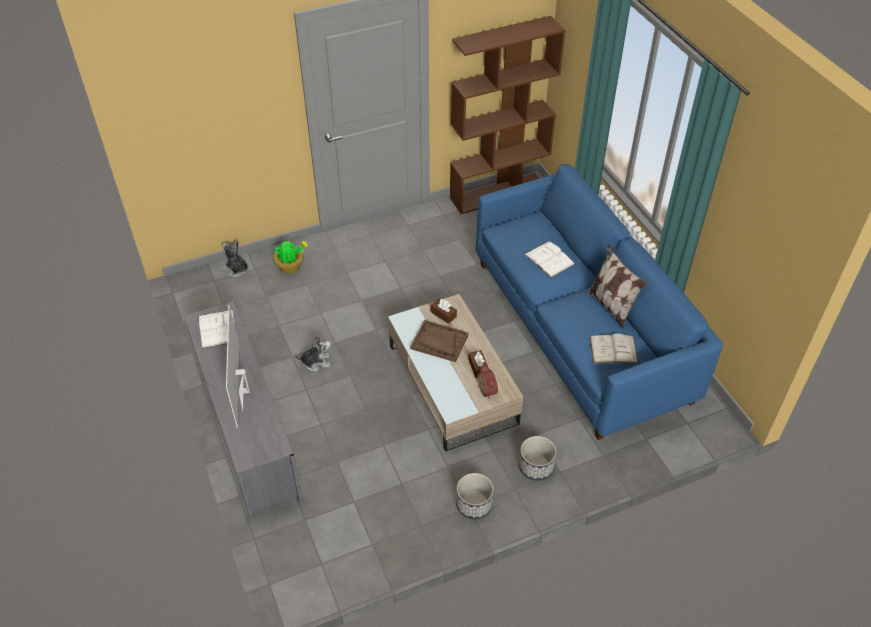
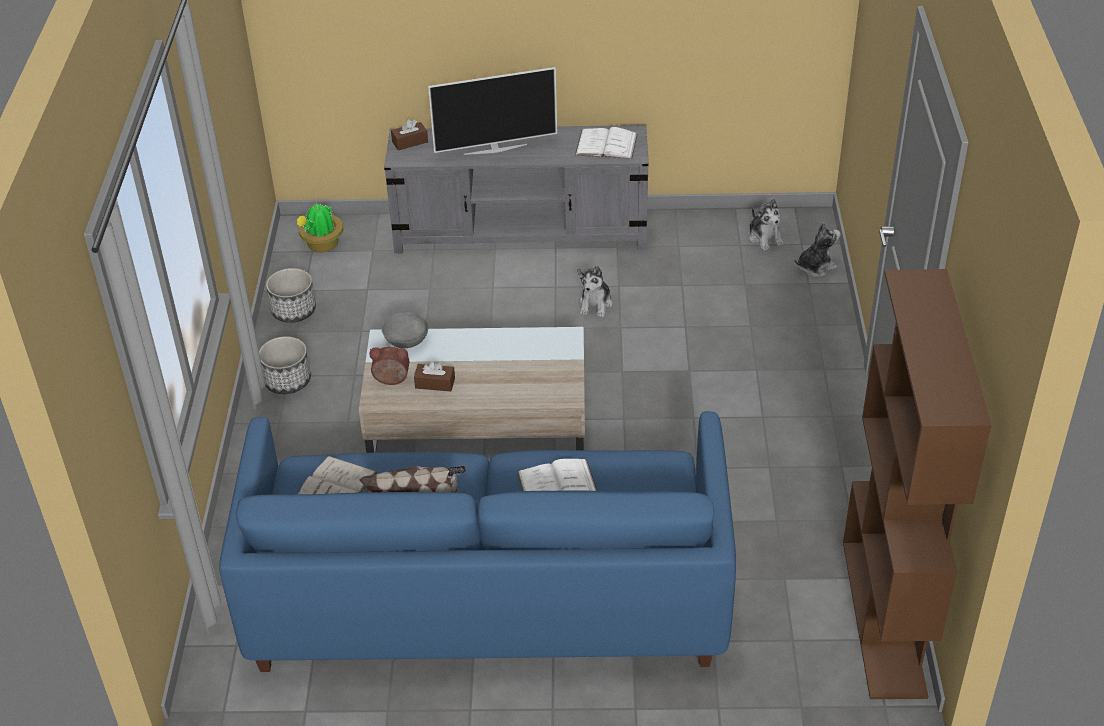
camera: 115 degrees right, 5 degrees down
(212, 299) = (764, 238): none -> plush toy
(244, 391) = (495, 149): television -> television turned 150 degrees clockwise
(291, 266) = (797, 317): potted plant -> potted plant (322, 245)
(439, 342) = (504, 360): brown tray -> none
(443, 314) = (552, 379): brown tissue box -> brown tissue box (410, 142)
(447, 398) = (406, 341): none -> grey bowl
(535, 467) = (294, 452): planter -> planter (294, 310)

